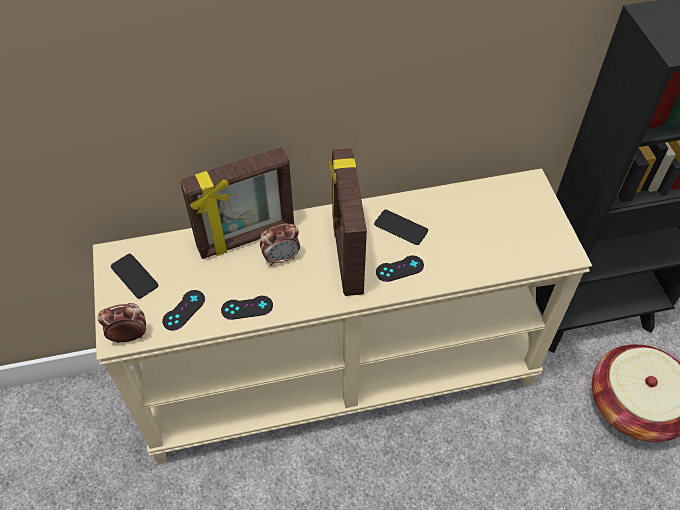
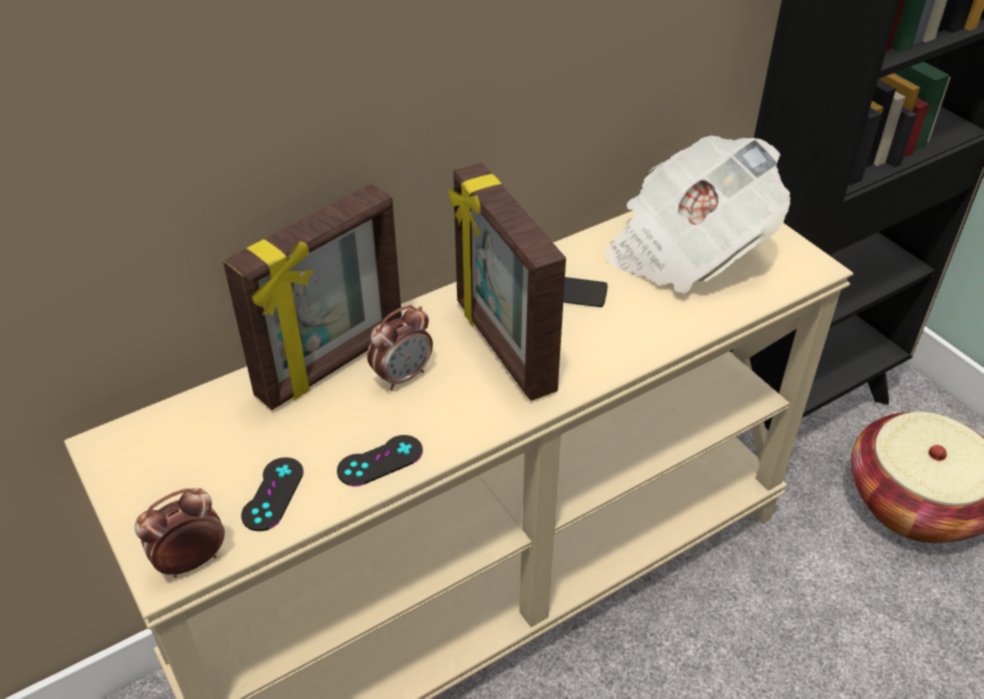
camera: 20 degrees left, 10 degrees down
(134, 276) = (161, 467): phone -> none
(399, 269) = (592, 344): black game controller -> none
(491, 218) = (687, 249): none -> newspaper

